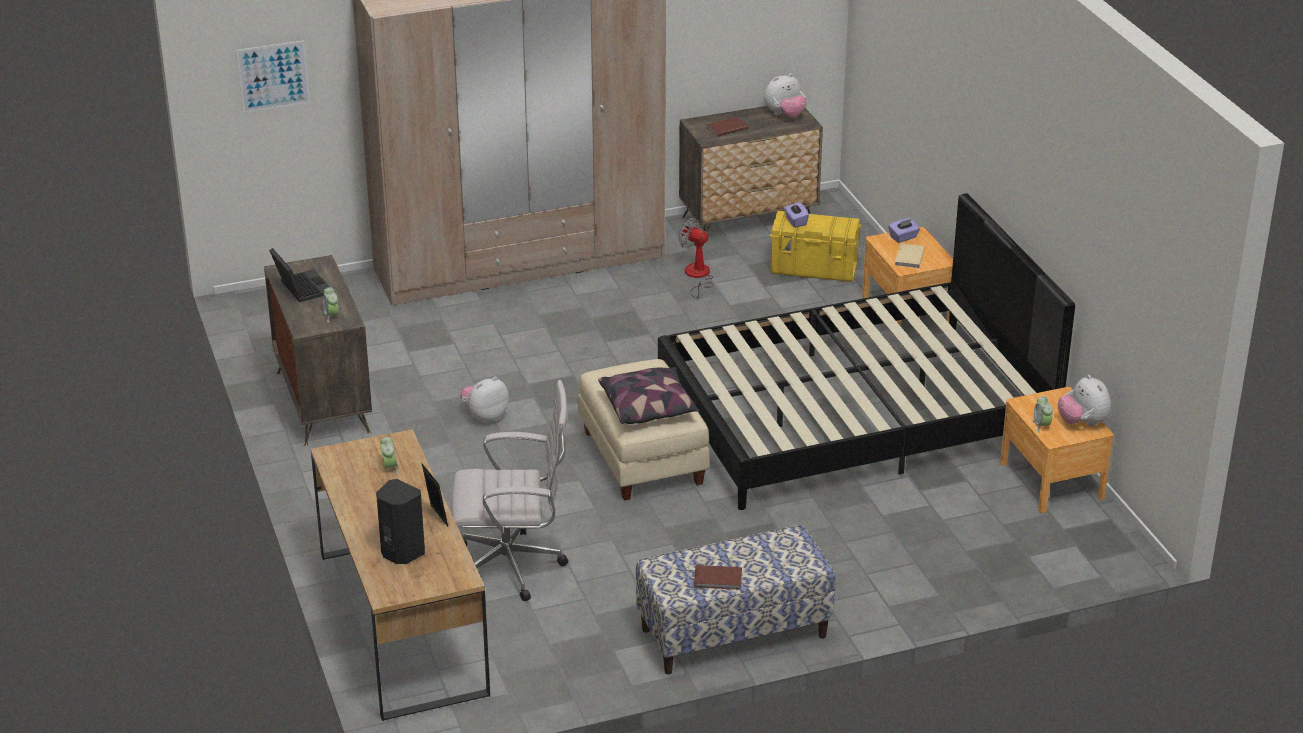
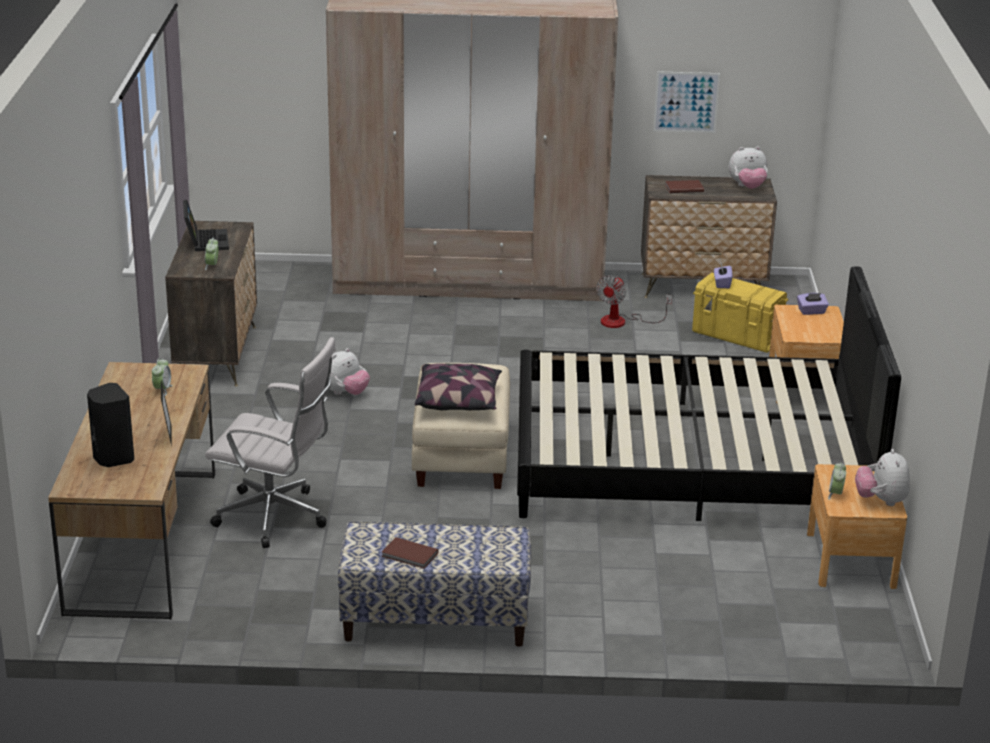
camera: 20 degrees right, 5 degrees down
(273, 76) = (257, 62): picture -> picture (686, 102)
(485, 416) = (346, 393): plush toy -> plush toy turned 150 degrees clockwise
(697, 276) = (622, 321): fan -> fan turned 120 degrees counterclockwise
(908, 257) = (804, 328): beige book -> none

